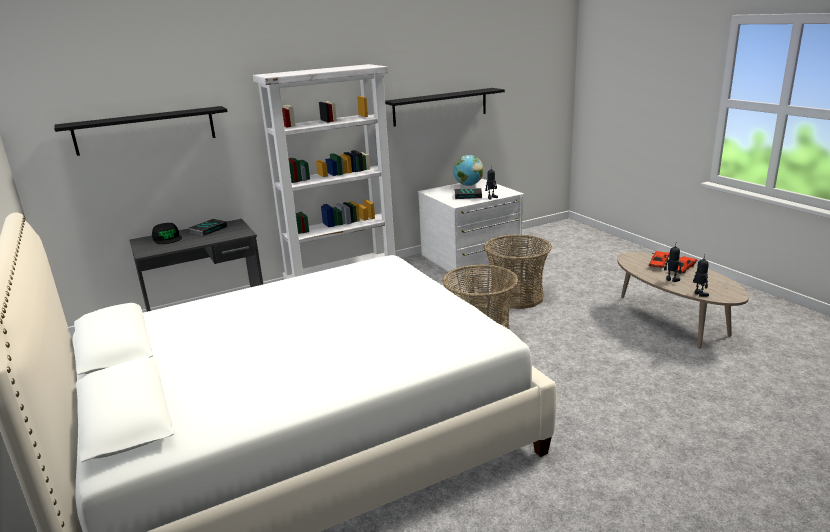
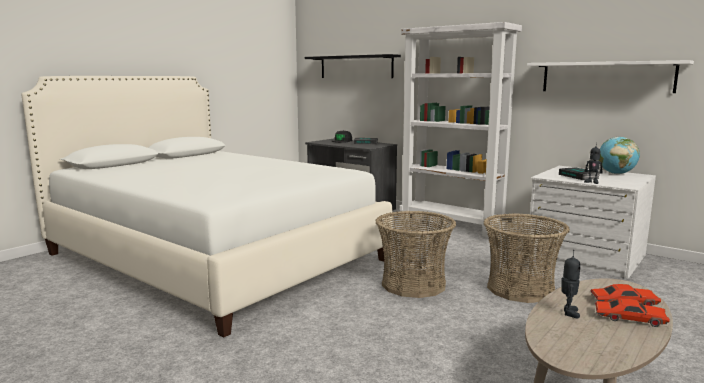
camera: 65 degrees right, 10 degrees down
(440, 106) = (606, 77): black shelf -> white shelf
(699, 294) = (541, 333): toy robot -> none

